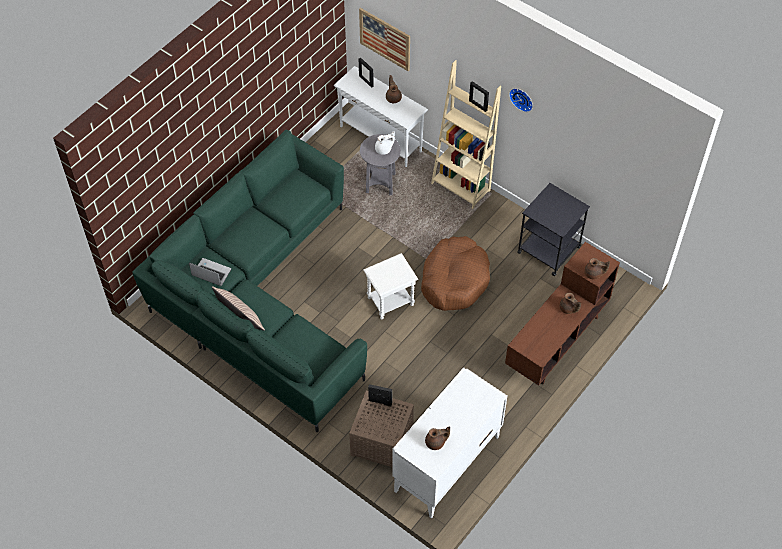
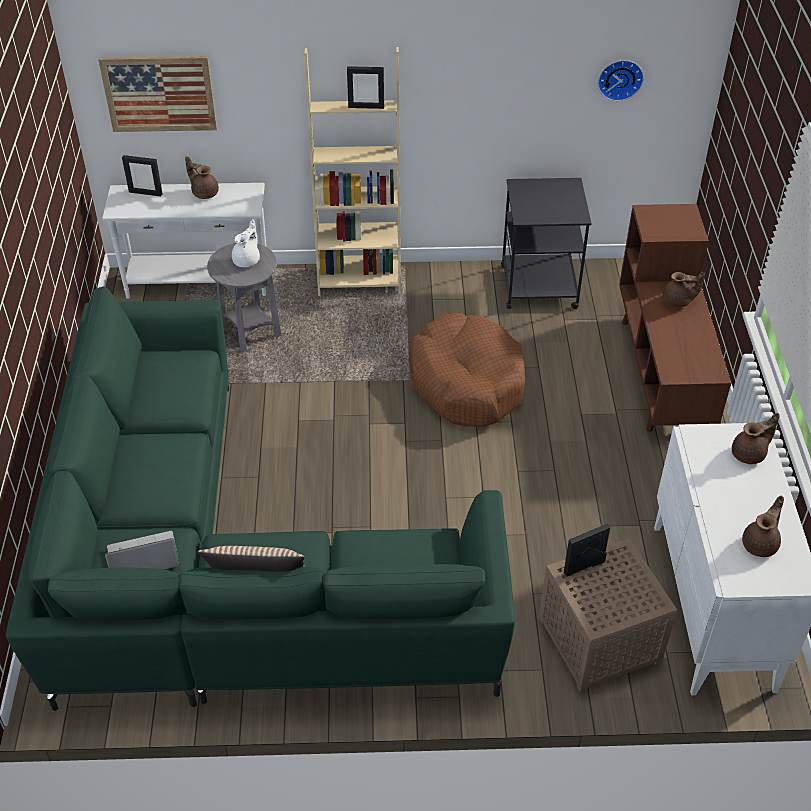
camera: 40 degrees left, 10 degrees down
(391, 301) = (414, 456): white side table -> none
(522, 98) = (438, 50): wall clock -> wall clock (620, 78)
(594, 274) = (685, 230): brown teapot -> brown teapot (750, 454)

